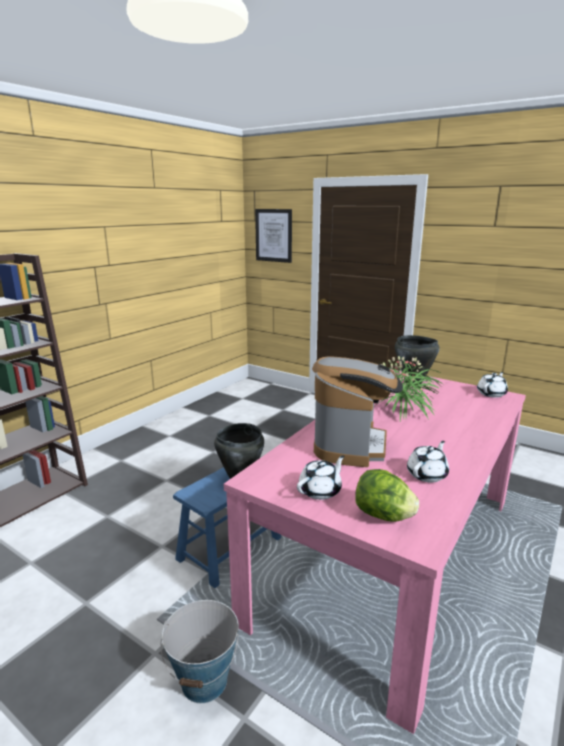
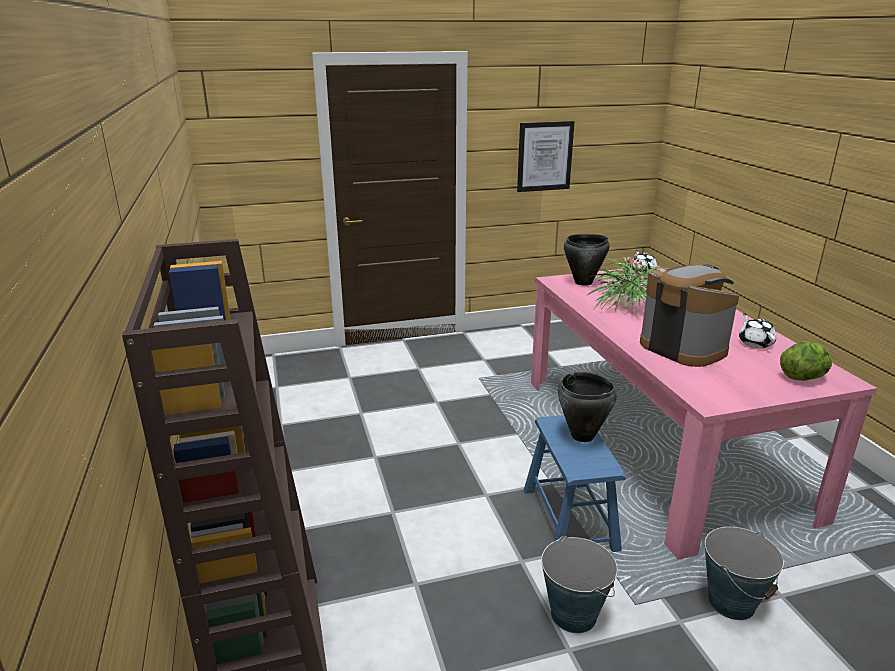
camera: 50 degrees left, 5 degrees up
(123, 591) = (573, 614): none -> bucket
(274, 235) = (251, 138): picture -> picture (544, 156)
(320, 491) = (750, 384): white teapot -> none

